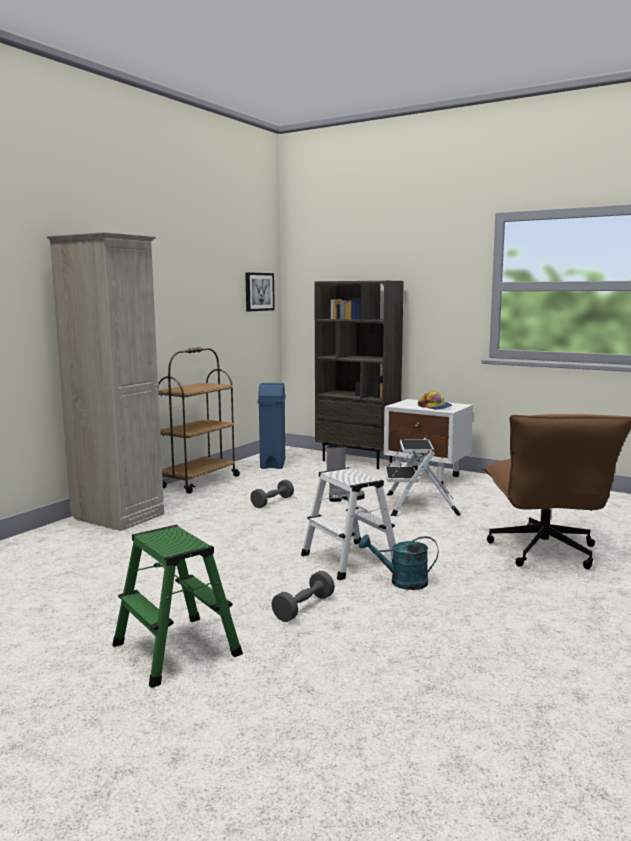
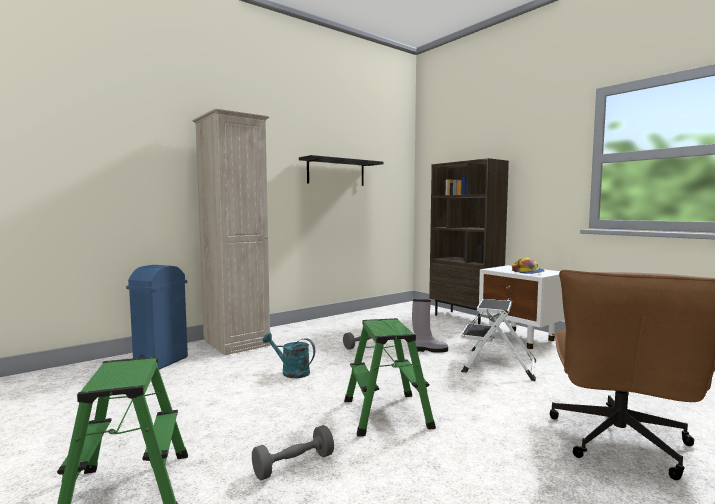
camera: 20 degrees right, 5 degrees down
(199, 482) = (322, 322): brown cart -> none
(200, 291) = (336, 172): none -> black shelf
(259, 291) = (392, 176): picture -> none
(272, 464) = (392, 314): blue trash can -> blue trash can (160, 363)
(349, 559) = (386, 413): white step ladder -> green step ladder
(402, 582) = (421, 452): turquoise watering can -> turquoise watering can (291, 372)

